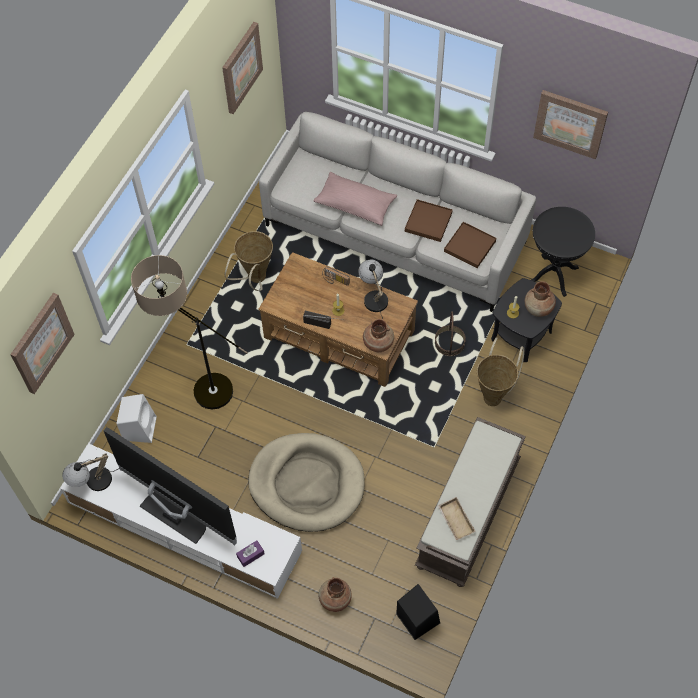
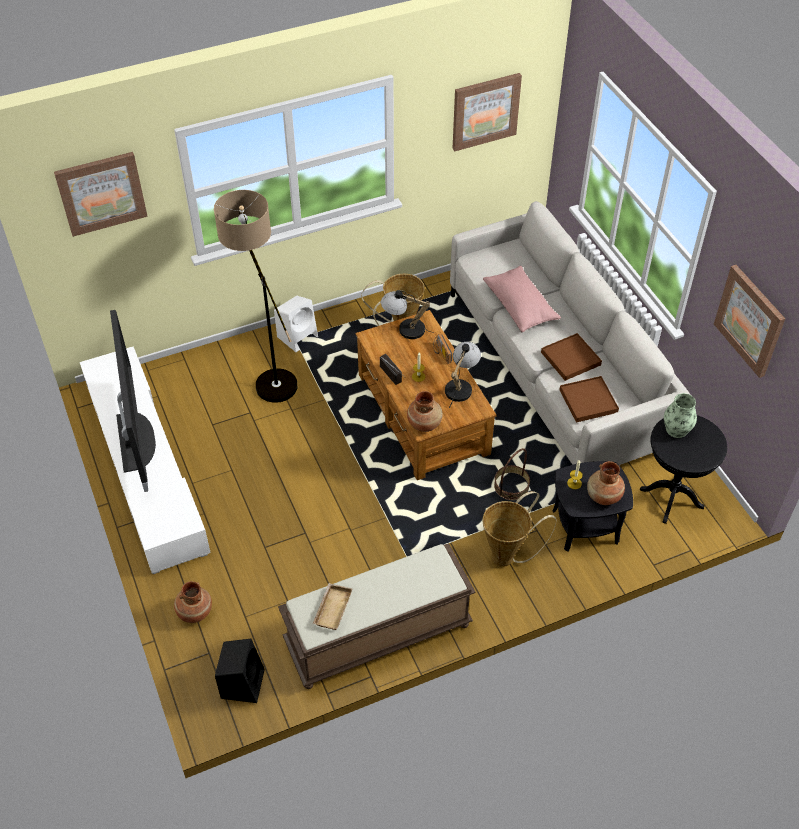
camera: 40 degrees right, 10 degrees down
(92, 483) = (104, 375): table lamp -> table lamp (404, 329)
(139, 427) = (195, 373): white speaker -> white speaker (298, 336)
(250, 555) = (153, 513): purple tissue box -> none
(307, 484) = (271, 506): beige dog bed -> none
(548, 228) = (676, 429): none -> vase

